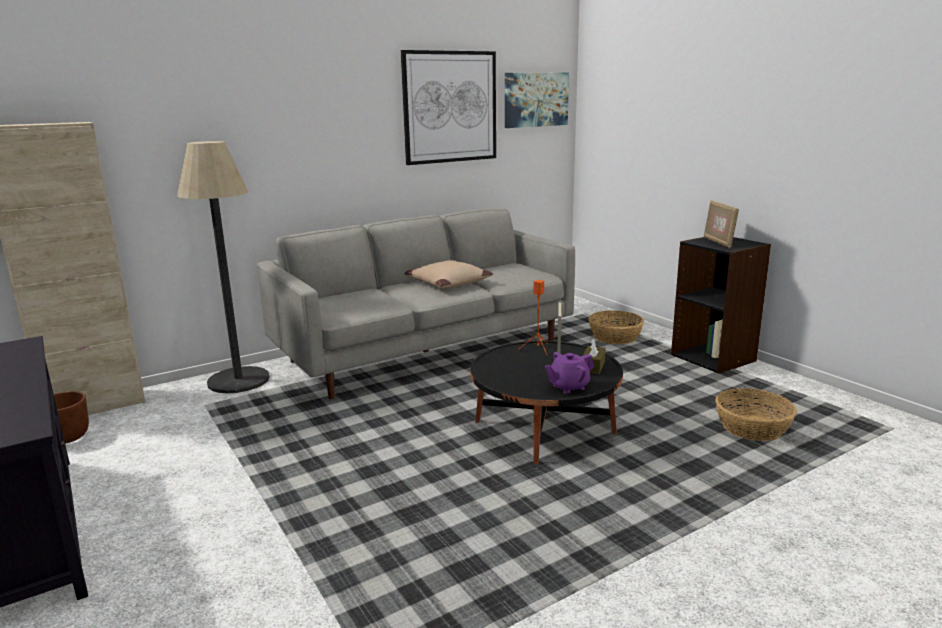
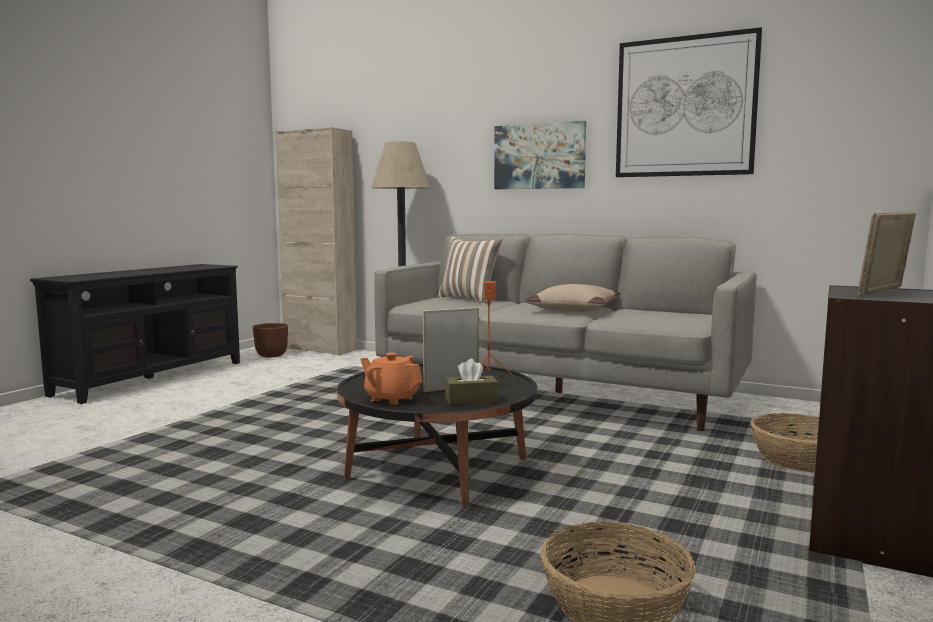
camera: 60 degrees right, 10 degrees down
(341, 296) = (469, 299): none -> pillow
(535, 99) = (842, 89): picture -> picture (539, 156)
(568, 387) = (391, 399): purple teapot -> orange teapot

